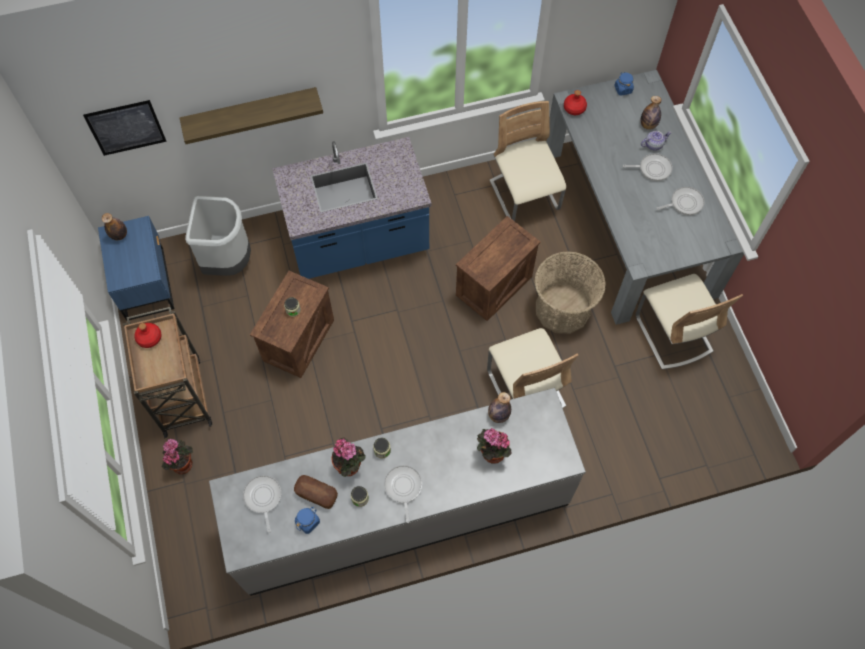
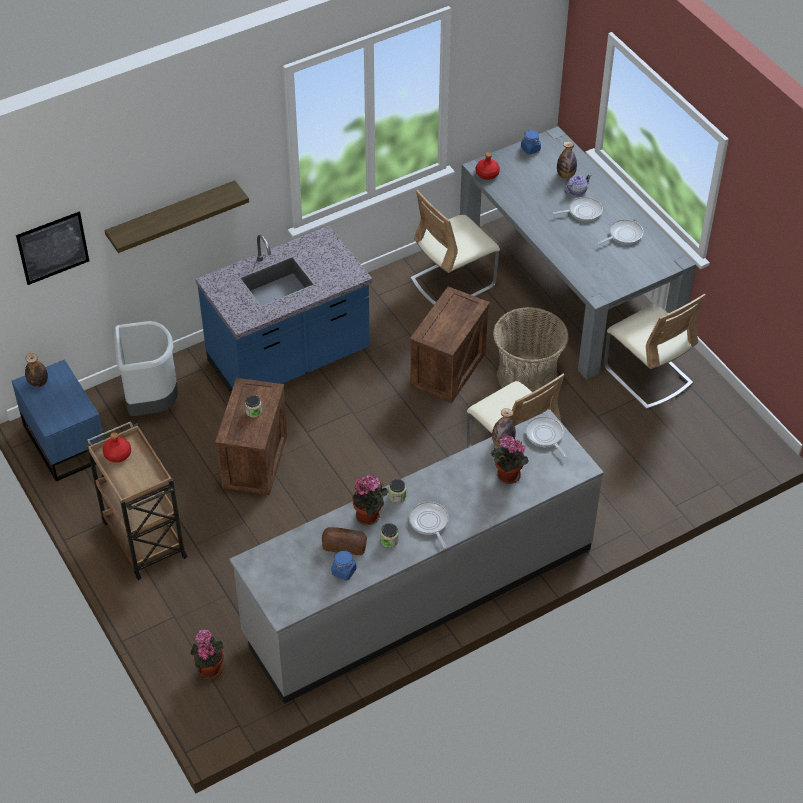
camera: 15 degrees left, 15 degrees down
(182, 463) = (165, 600): potted plant -> potted plant (209, 668)
(263, 498) = (291, 561): frying pan -> frying pan (545, 436)
(524, 196) = (453, 283): beige chair -> beige chair turned 90 degrees counterclockwise

